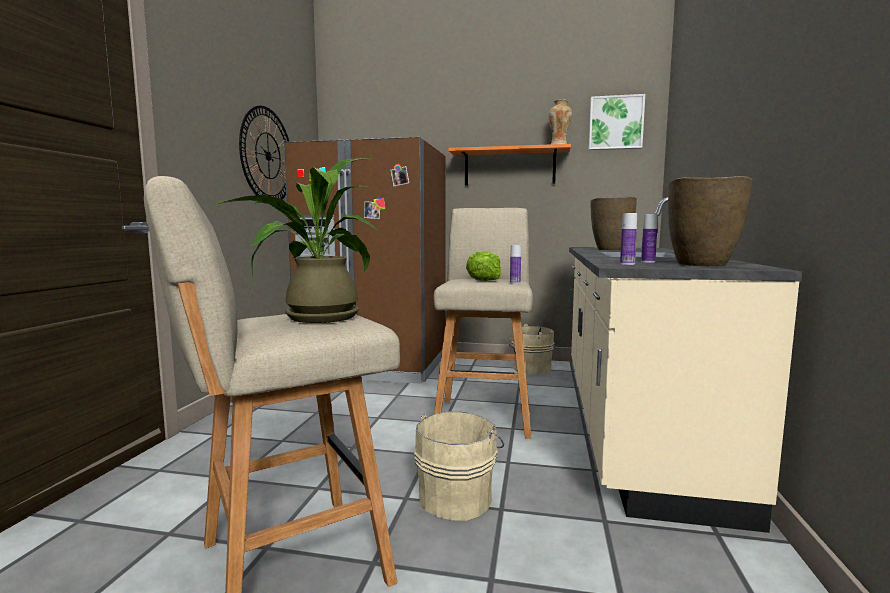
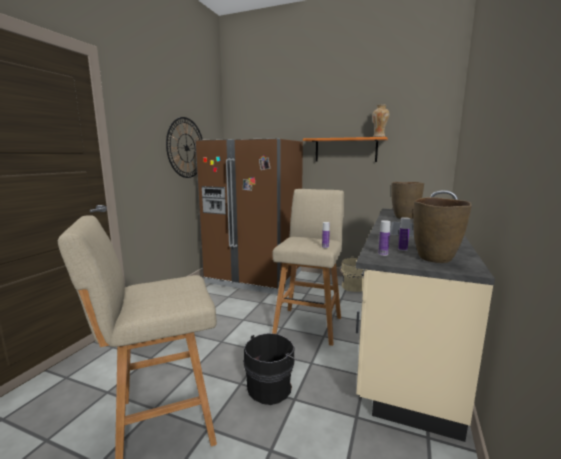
camera: 10 degrees right, 5 degrees up
(313, 318) = (171, 290): potted plant -> none
(457, 497) = (271, 386): beige bucket -> black bucket
(484, 279) = (308, 241): lettuce -> none
(615, 123) = (422, 119): picture -> none

